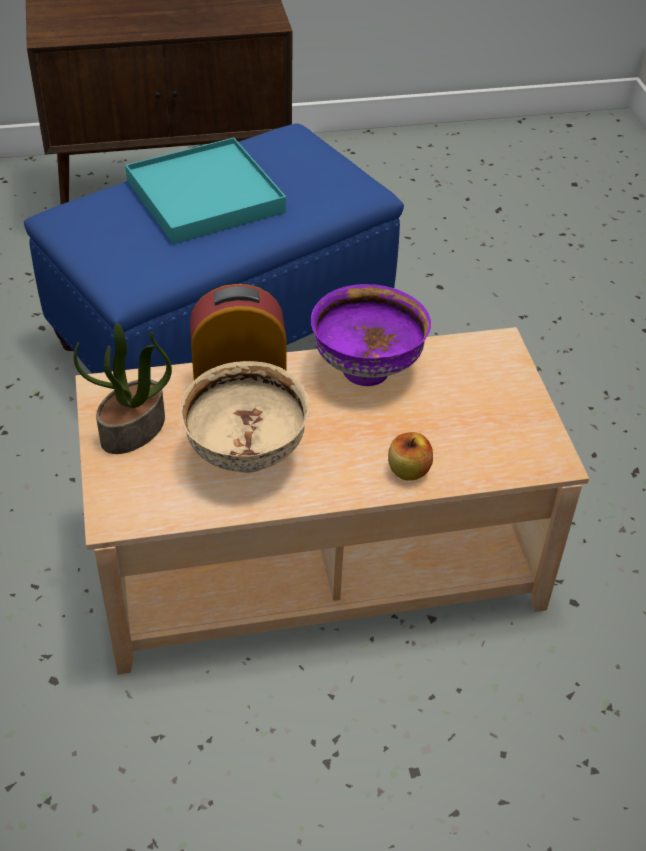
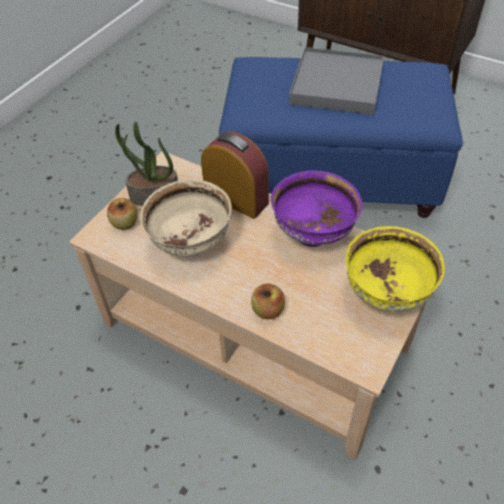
camera: 45 degrees right, 5 degrees up
(135, 482) = (125, 223): none -> apple
(205, 196) = (337, 84): turquoise tray -> grey tray
(499, 387) = (385, 294): none -> yellow bowl

